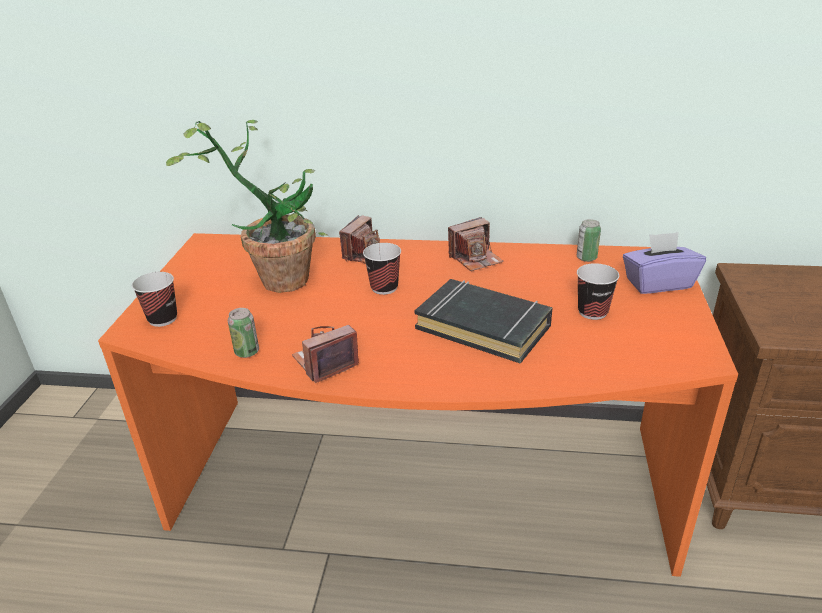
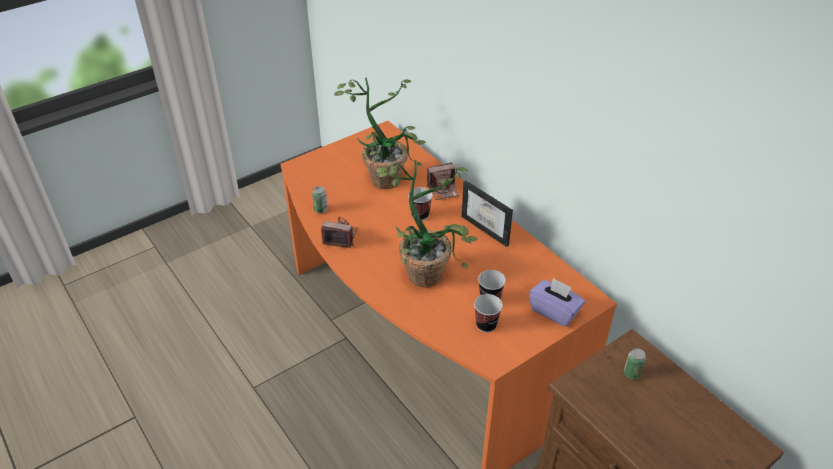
camera: 45 degrees right, 10 degrees up
(163, 319) = (313, 168): cup -> cup (486, 325)
(475, 258) = (489, 228): camera -> picture frame
(483, 326) = (427, 269): black book -> potted plant
(586, 258) = (547, 269): can -> can (631, 373)

